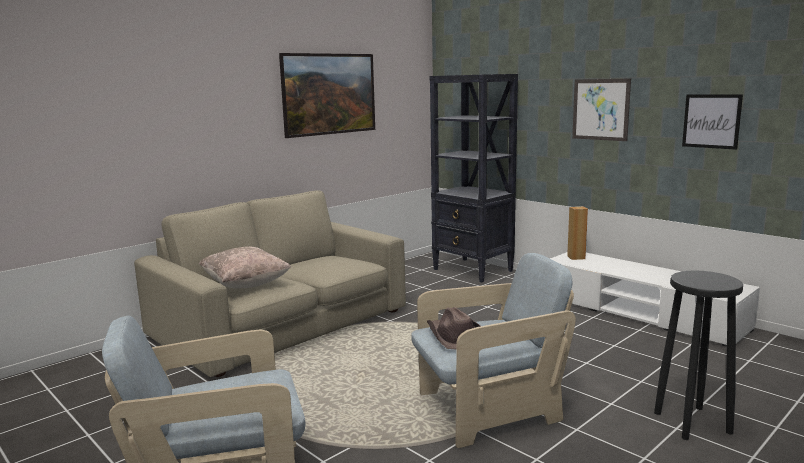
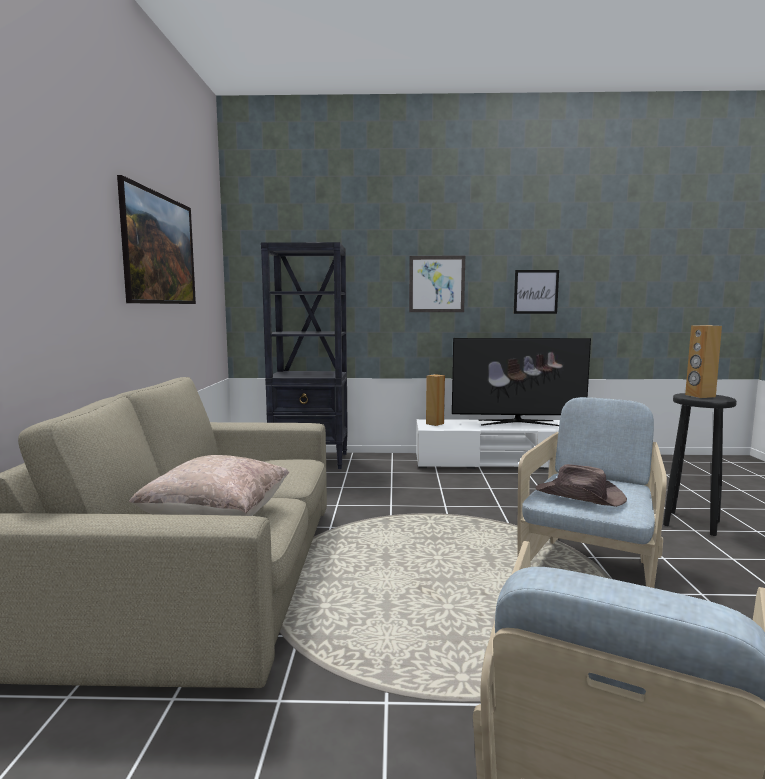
camera: 45 degrees left, 5 degrees down
(665, 273) = (517, 423): none -> television
(705, 277) = (699, 396): none -> brown speaker

